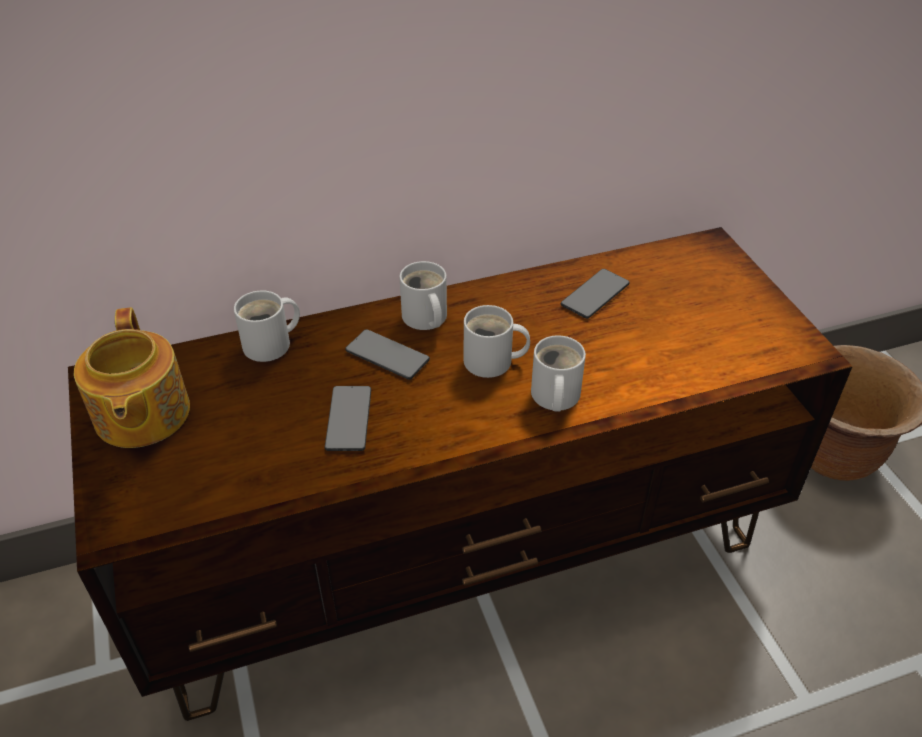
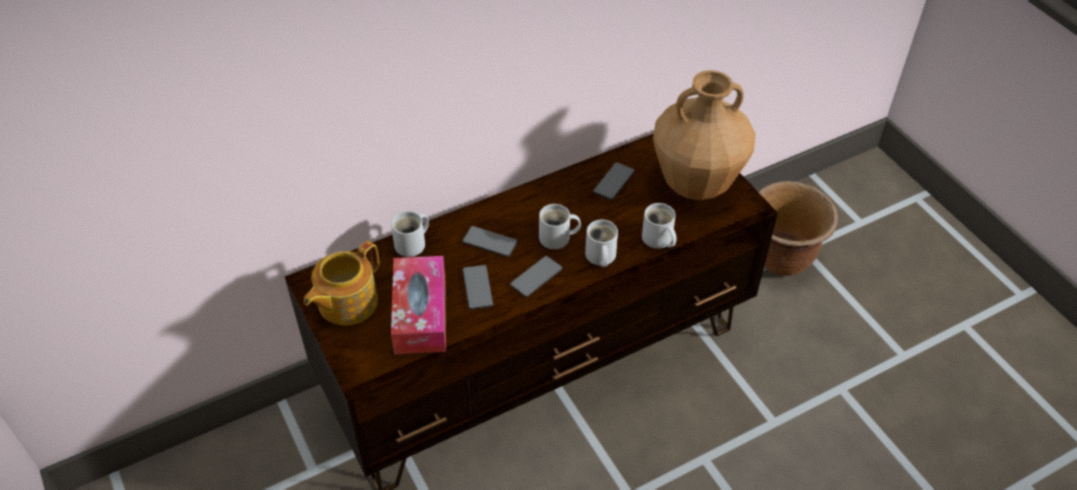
camera: 10 degrees left, 5 degrees up
(140, 415) = (346, 302): teapot -> teapot turned 60 degrees clockwise
(247, 447) = (420, 314): none -> tissue box
(424, 319) = (507, 213): white mug -> white mug (658, 239)
(445, 415) = (536, 277): none -> phone
(723, 312) = (696, 184): none -> brown vase

